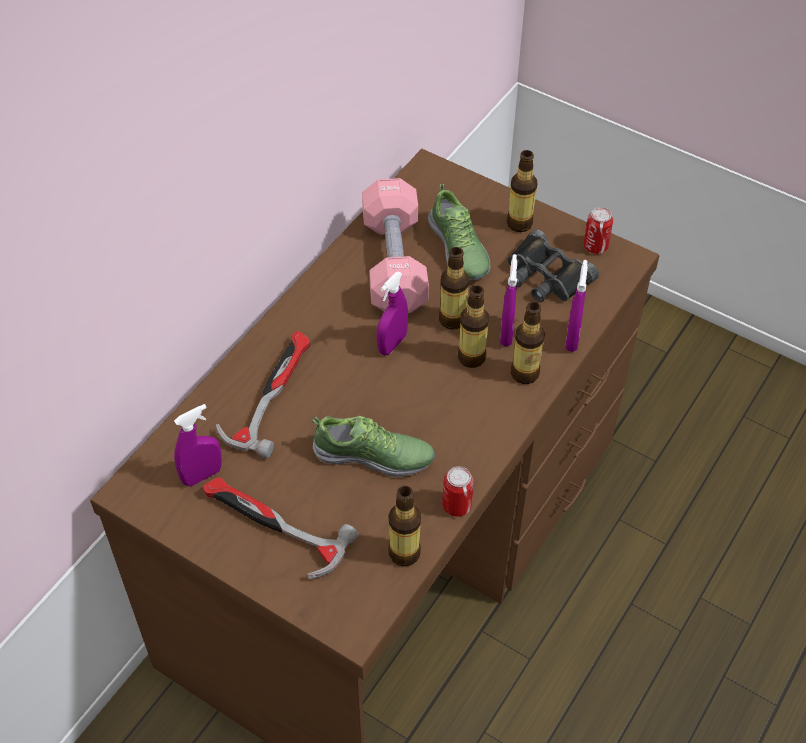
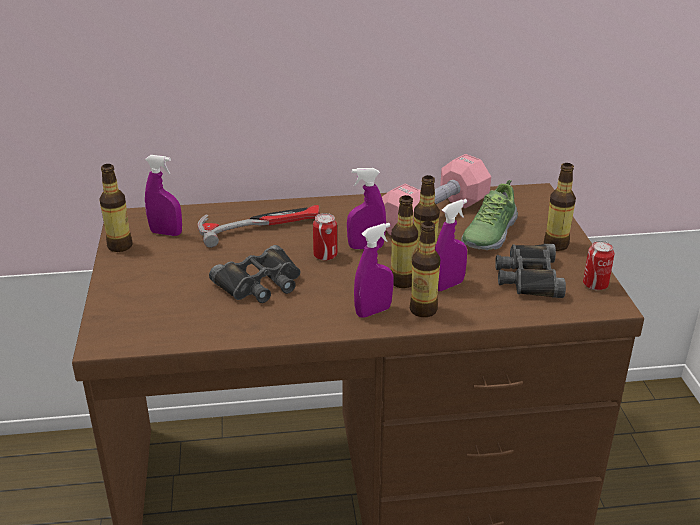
camera: 50 degrees right, 20 degrees down
(272, 527) = (153, 274): hammer -> none
(374, 456) = (260, 283): shoe -> black binoculars
(404, 553) = (191, 333): bottle -> bottle (120, 246)
(456, 505) = (260, 336): can -> can (325, 255)
(572, 338) = (490, 315): purple spray bottle -> purple spray bottle (373, 311)

